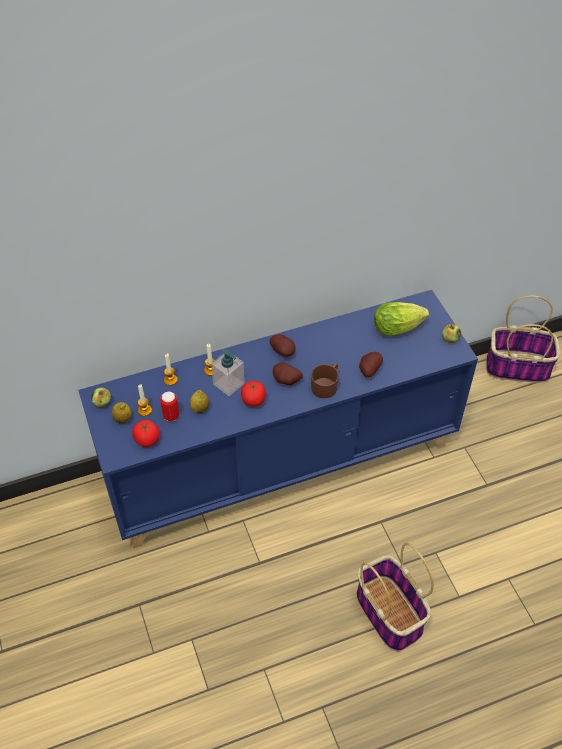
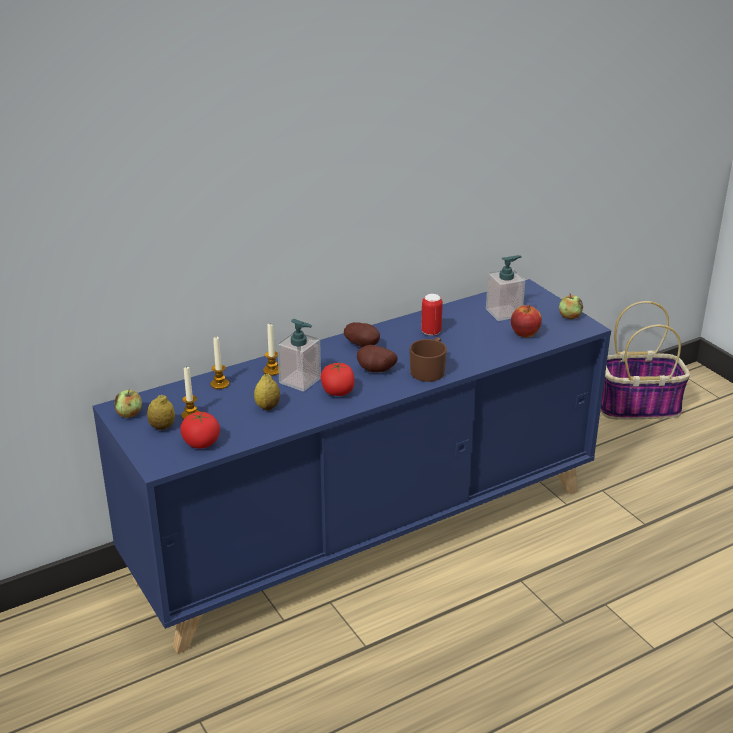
camera: 10 degrees left, 20 degrees down
(171, 416) = (229, 417): can -> can (431, 332)
(368, 370) = (479, 351): potato -> none
(390, 614) = (567, 681): basket -> none
(400, 328) = (504, 312): lettuce -> soap dispenser
(409, 354) = (524, 334): none -> apple

